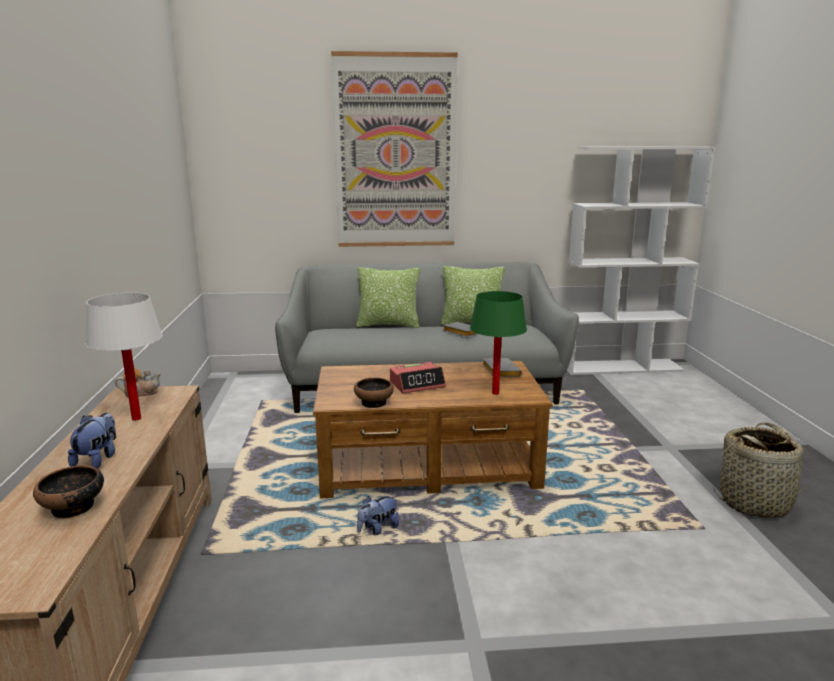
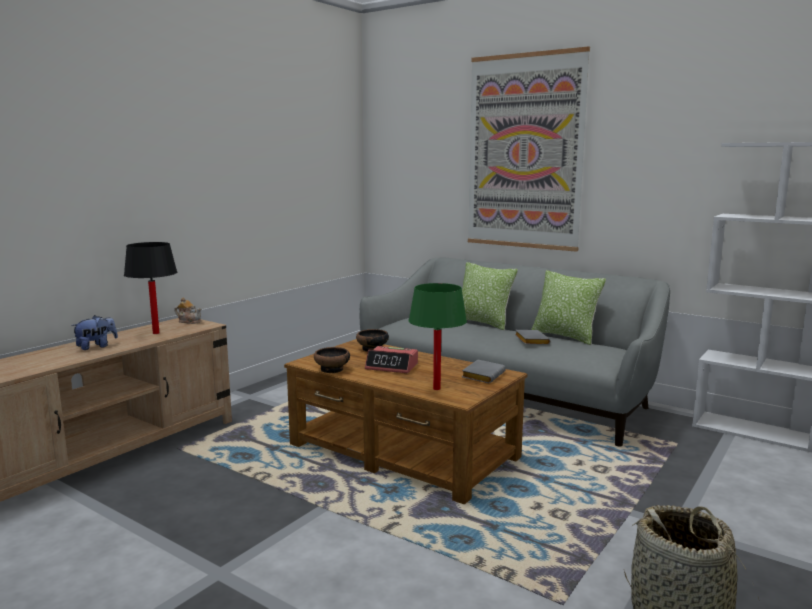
camera: 40 degrees right, 5 degrees down
(73, 507) = (39, 363): bowl -> bowl (372, 349)
(136, 418) = (156, 333): white table lamp -> black table lamp
(378, 529) = (291, 478): plush toy -> none

